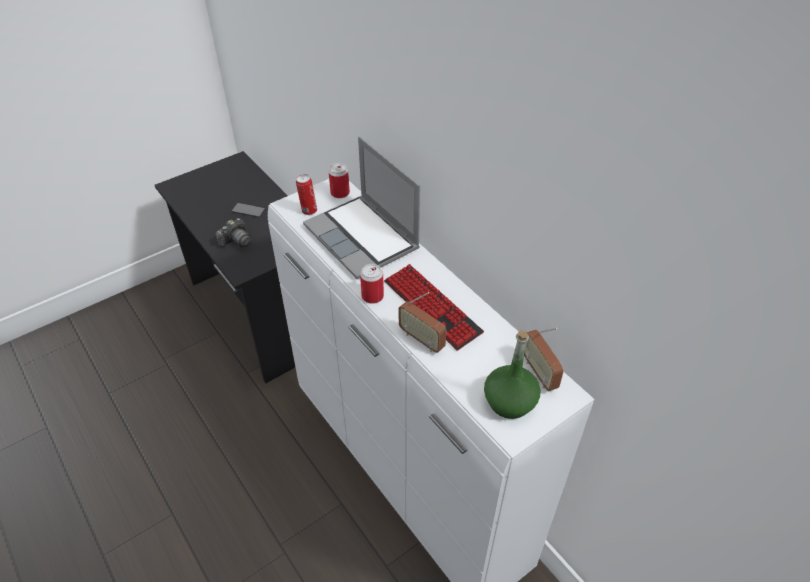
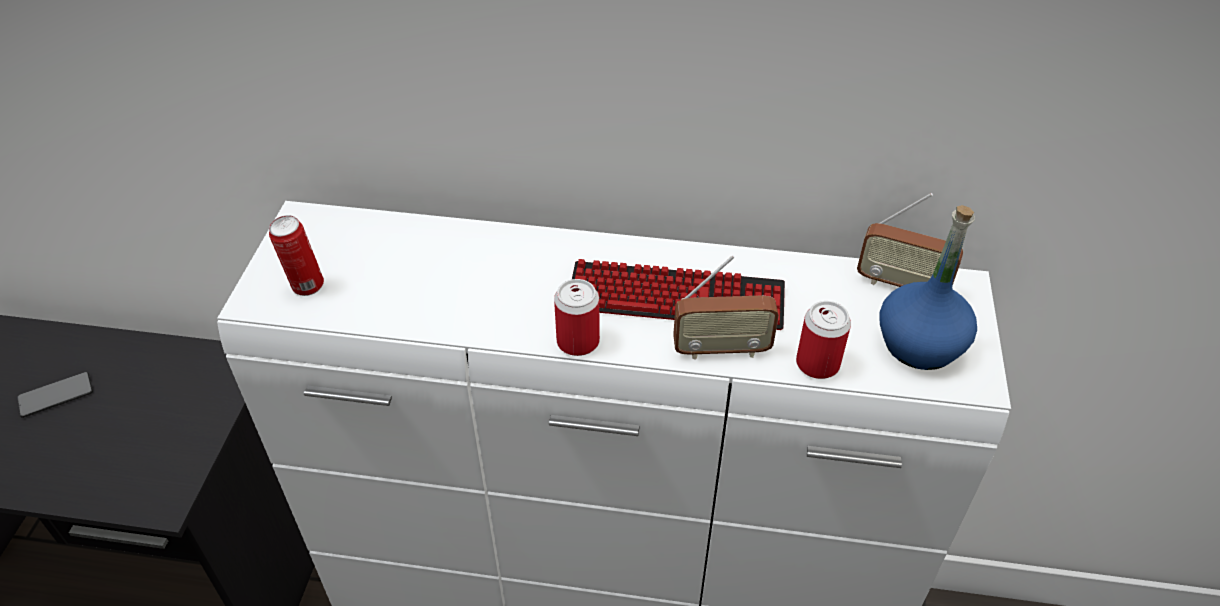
camera: 45 degrees left, 0 degrees up
(236, 241) = (91, 459): camera -> none
(340, 193) = (325, 229): can -> can (817, 364)
(363, 238) = (452, 270): laptop -> none
(510, 401) = (920, 344): green bottle -> blue bottle

